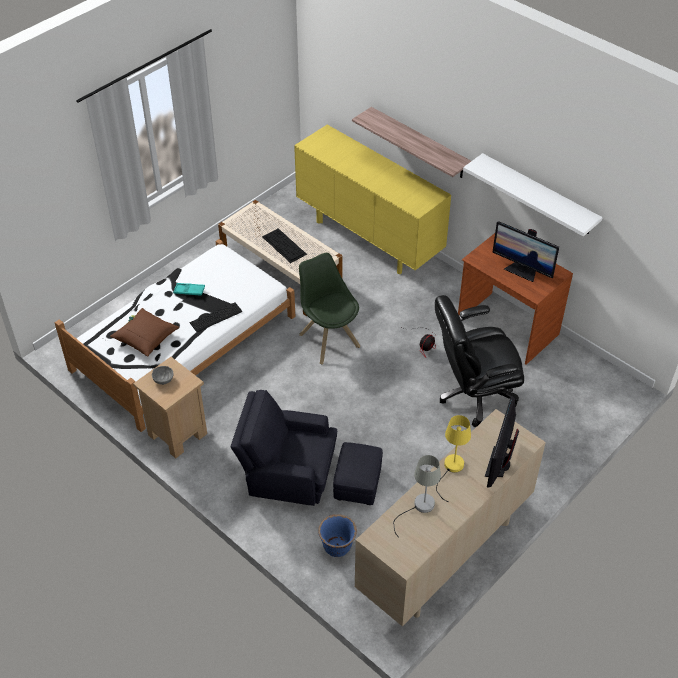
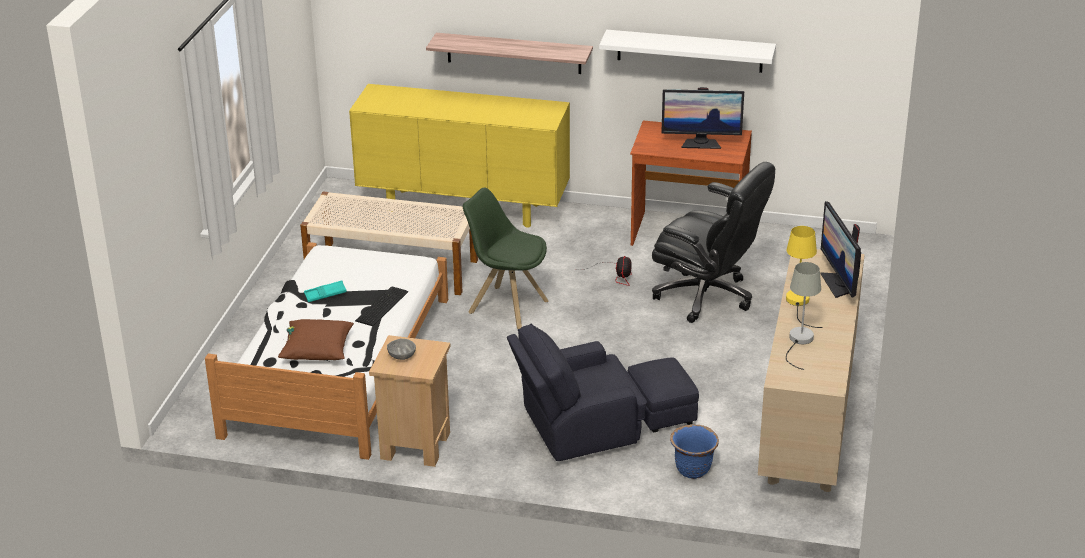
camera: 30 degrees left, 15 degrees down
(283, 245) = (399, 219): keyboard -> none
(472, 395) = (707, 299): black office chair -> black office chair turned 105 degrees counterclockwise

